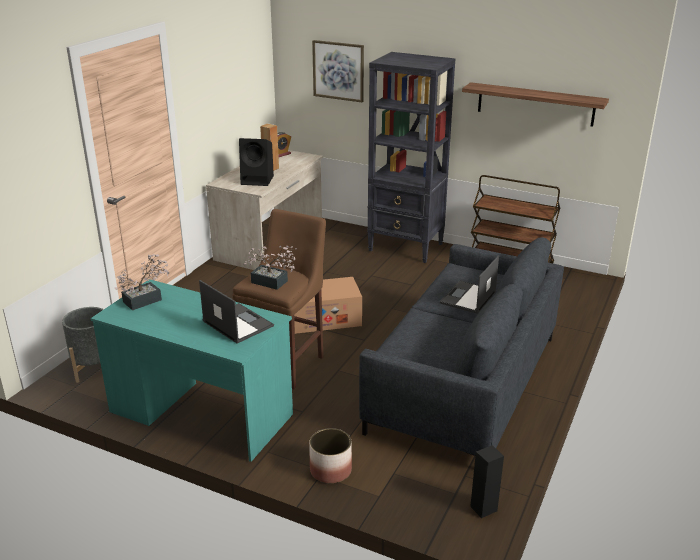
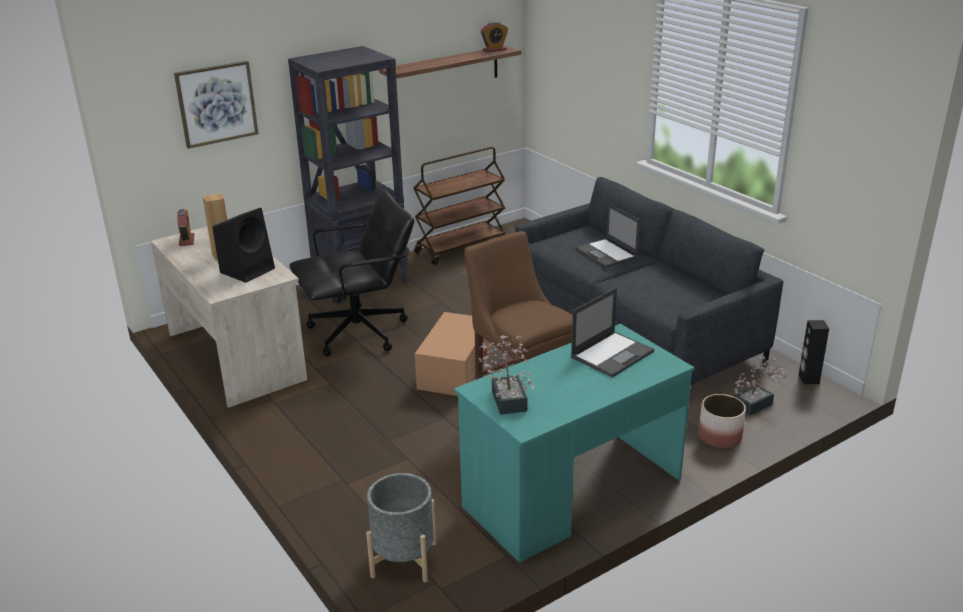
camera: 60 degrees left, 0 degrees up
(237, 323) = (612, 354): laptop -> laptop turned 150 degrees clockwise
(273, 283) = (540, 317): potted plant -> potted plant (756, 403)
(338, 269) = (359, 332): none -> black office chair
(586, 98) = (494, 50): none -> alarm clock

